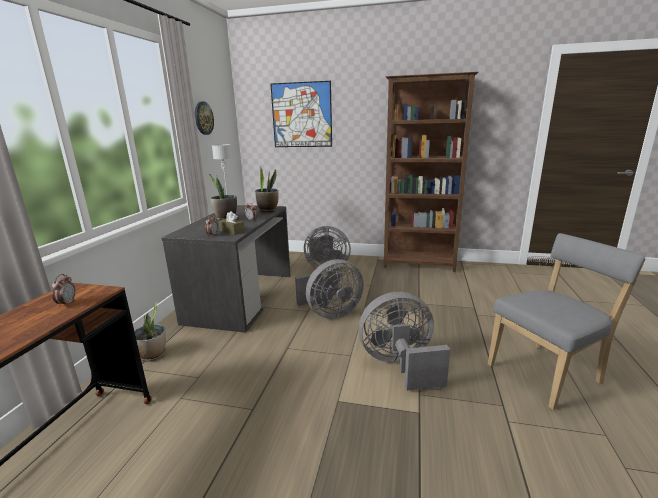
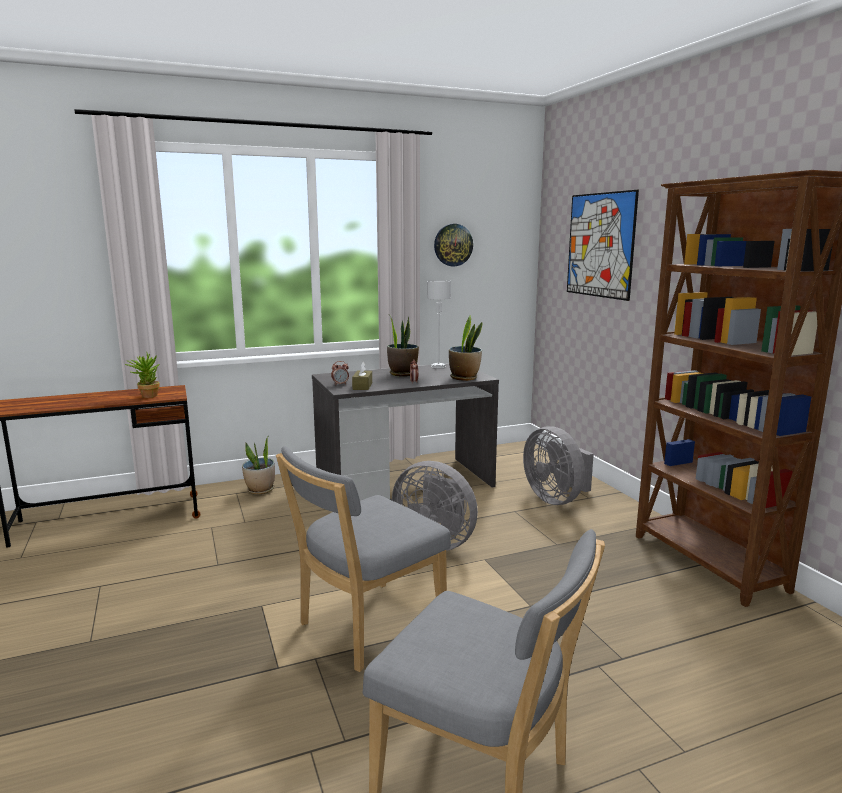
camera: 55 degrees right, 5 degrees down
(67, 303) = (146, 396): alarm clock -> potted plant
(400, 365) = (366, 627): grey fan -> grey chair

